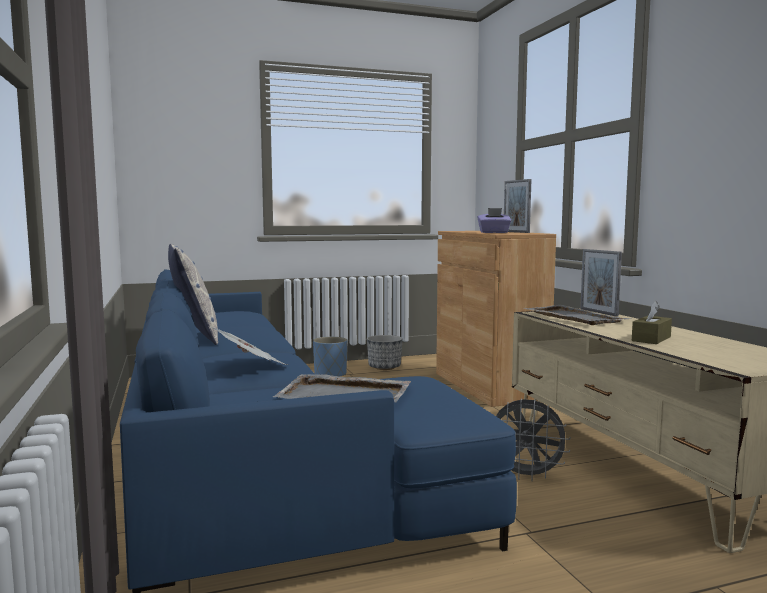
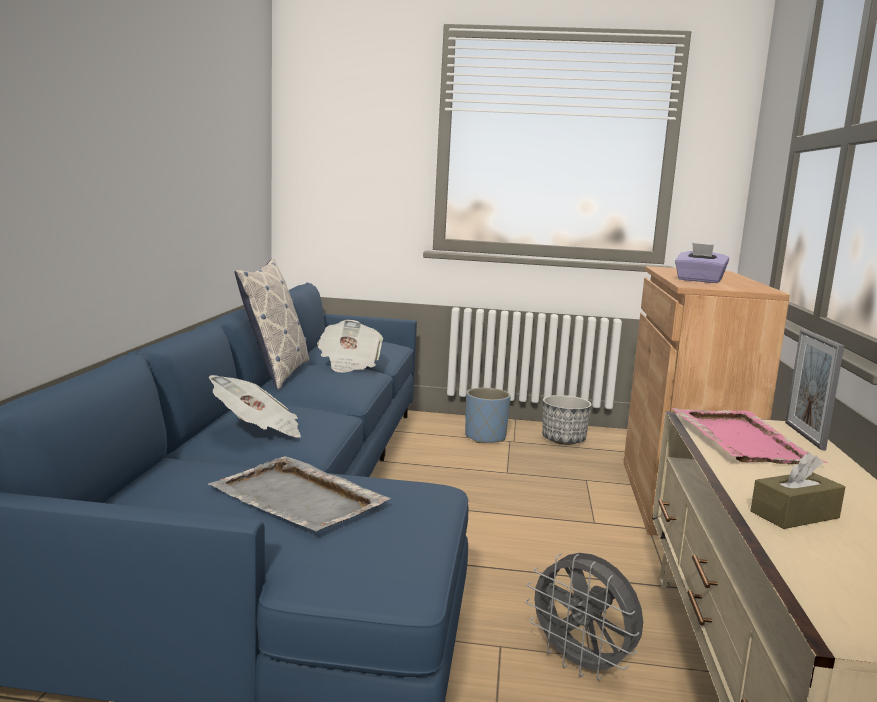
camera: 25 degrees right, 5 degrees up
(245, 324) = (349, 364): none -> newspaper
(516, 232) = (741, 282): picture frame -> none
(573, 317) = (740, 439): grey tray -> pink tray

